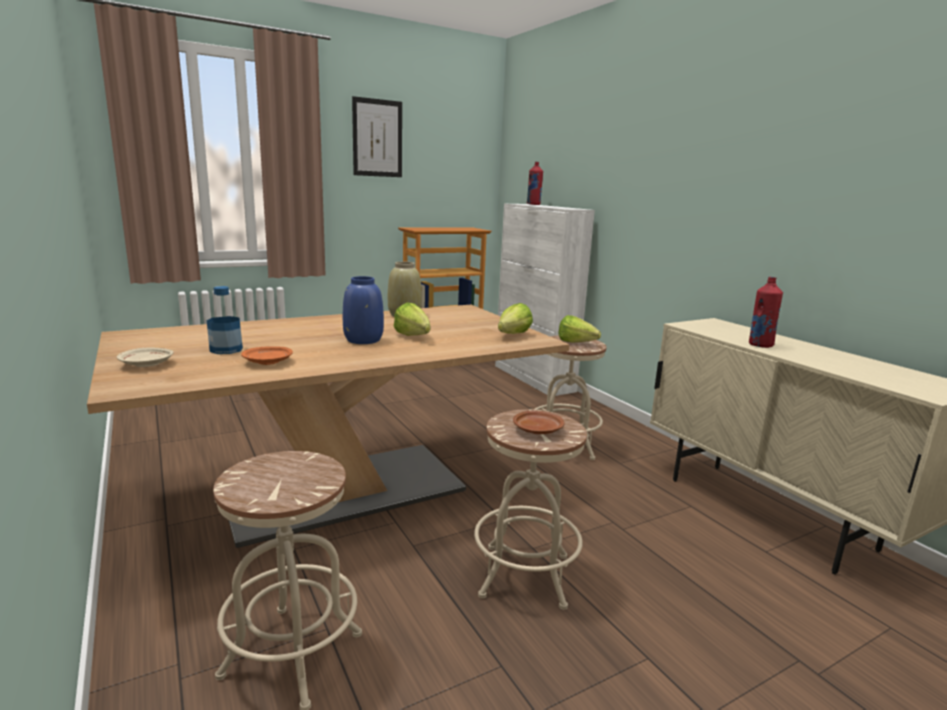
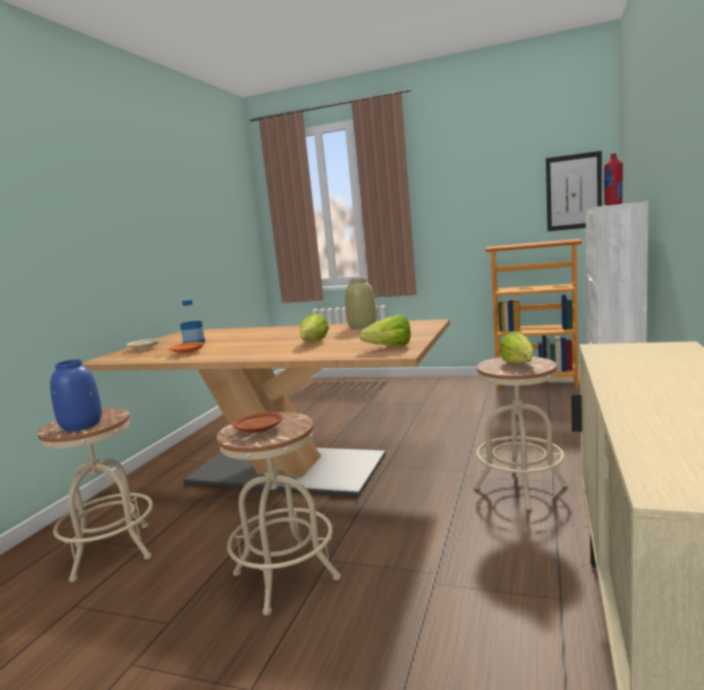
camera: 50 degrees right, 5 degrees down
(364, 340) = (276, 343): blue vase -> blue vase (81, 425)
(377, 138) = (466, 165): picture -> picture (573, 192)
(760, 345) = (628, 379): red bottle -> none

